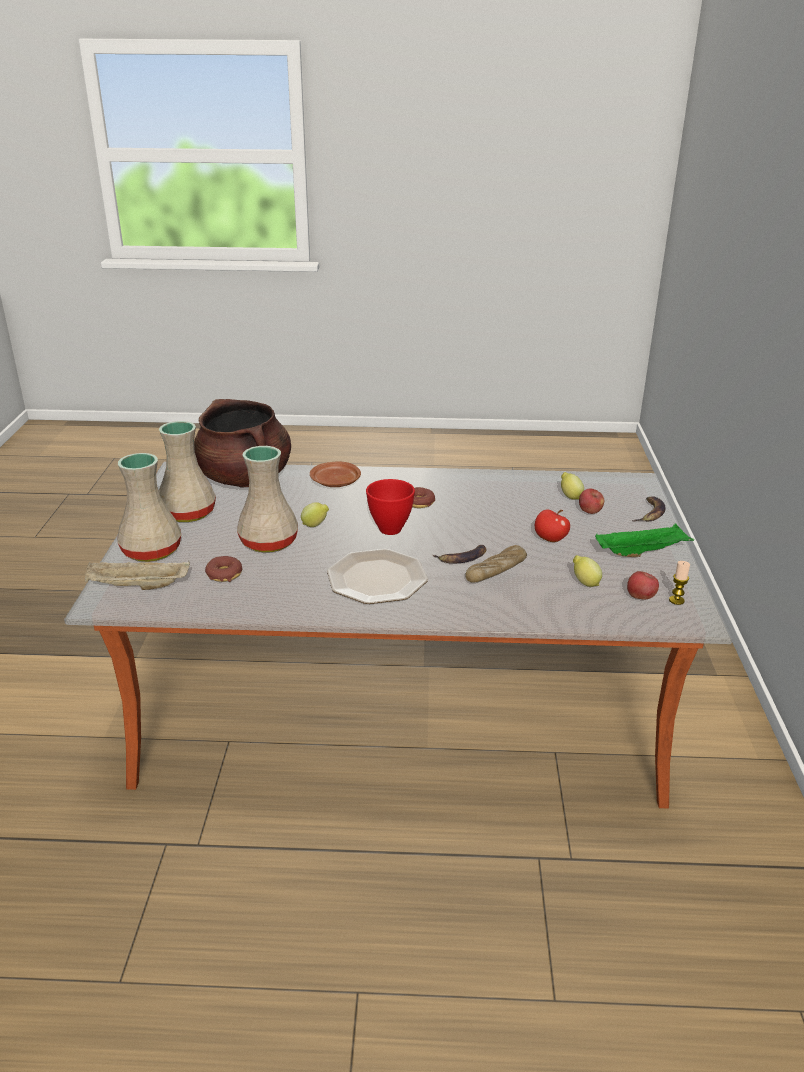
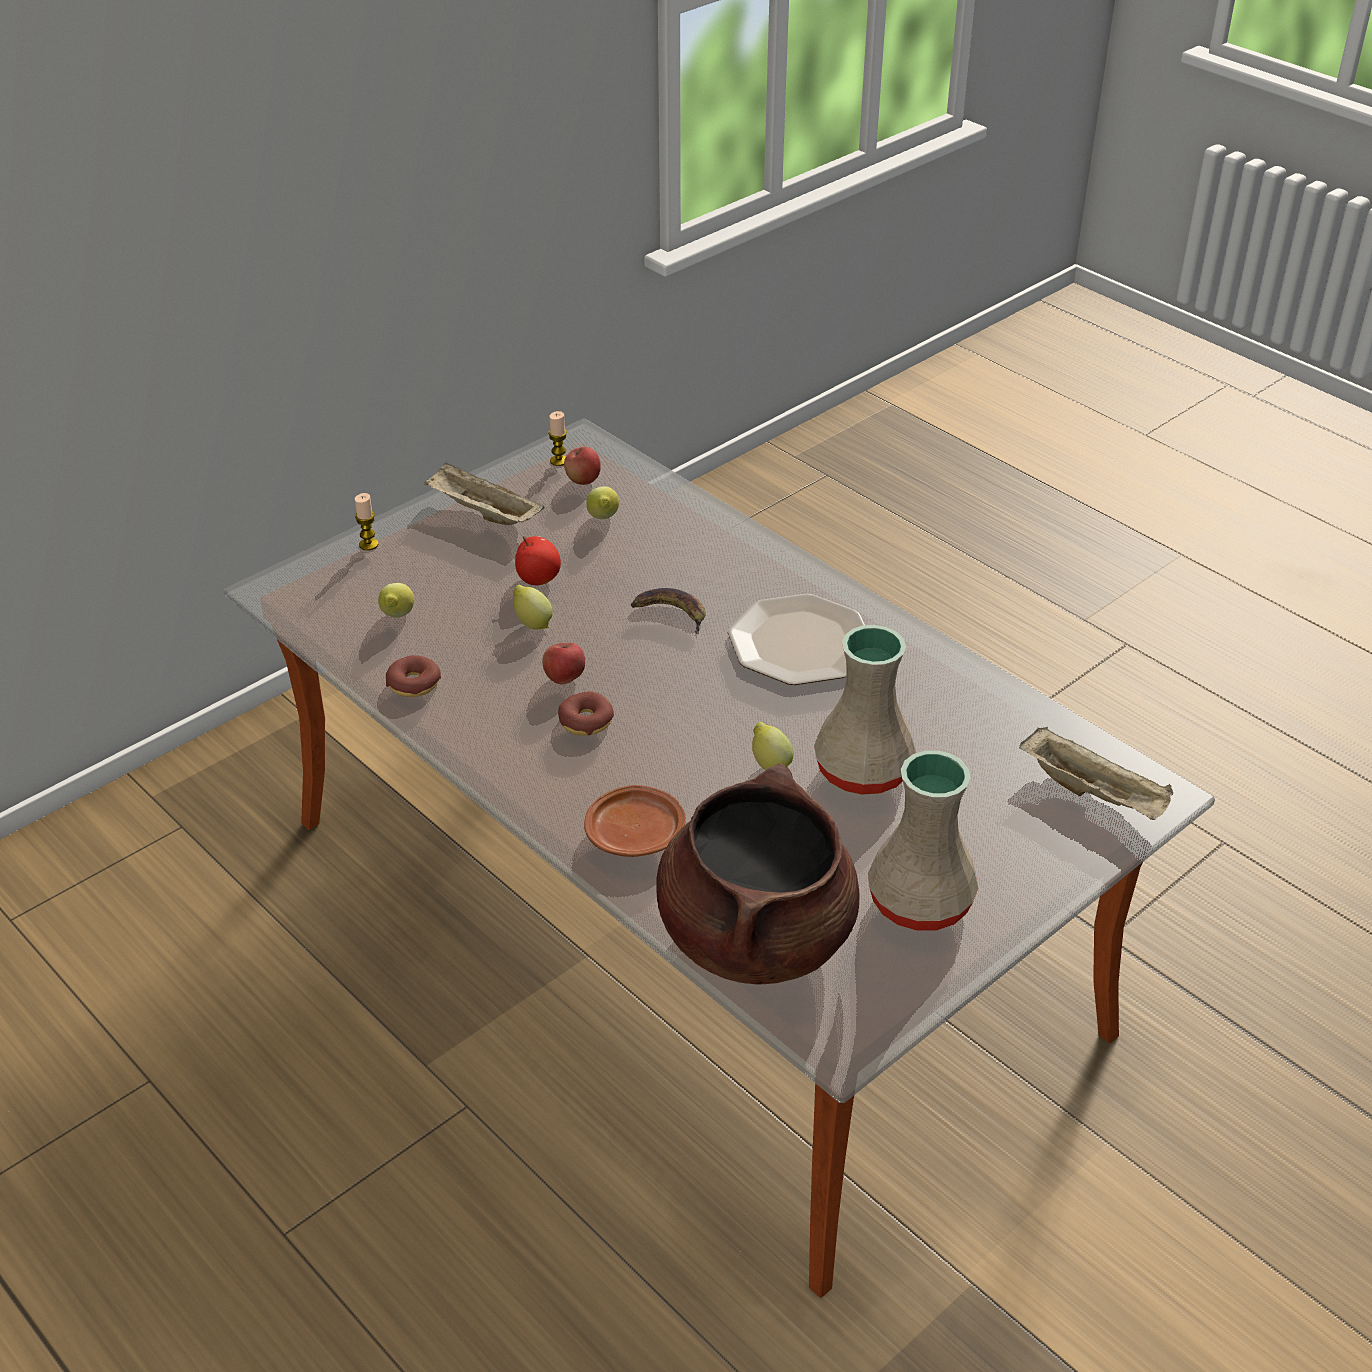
camera: 135 degrees left, 10 degrees up
(153, 551) = (1031, 848): beige vase -> none
(224, 574) = (969, 751): donut -> donut (414, 684)
(389, 530) = (689, 700): red bowl -> none
(496, 570) = (662, 579): bread -> none
(513, 522) = (532, 623): none -> lemon
(589, 512) = (425, 584): apple -> apple (564, 678)
(642, 552) = (482, 513): green tray -> beige tray
(649, 513) = (368, 544): banana -> candle

